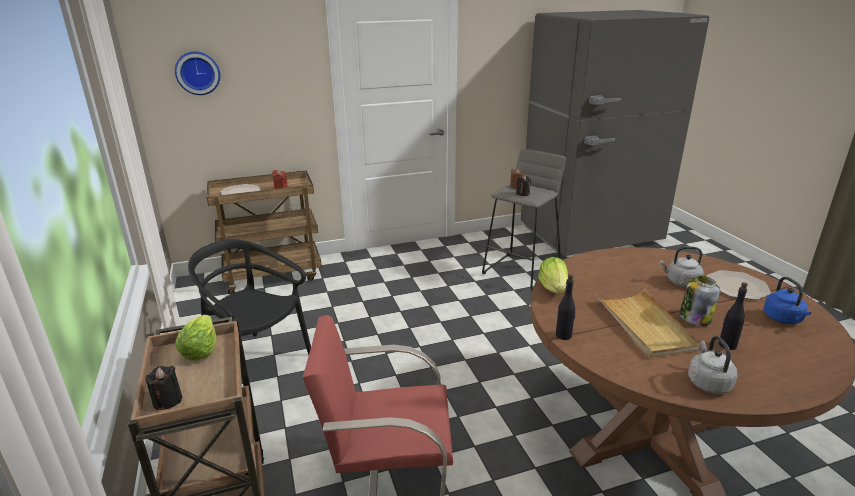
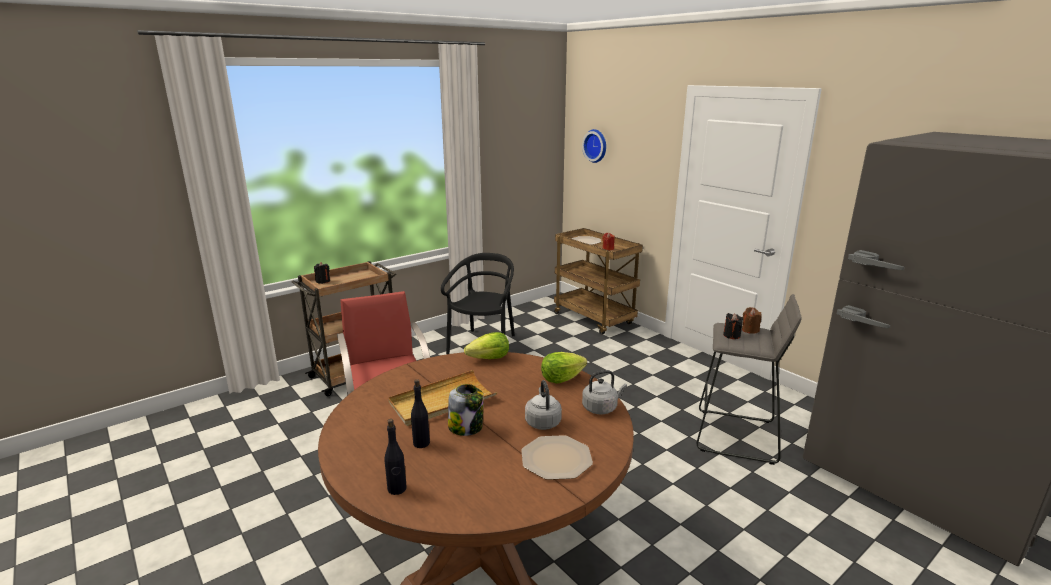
camera: 70 degrees right, 5 degrees down
(200, 350) = (365, 277): lettuce -> lettuce (561, 379)
(563, 335) = (413, 368): black bottle -> black bottle (397, 489)
(707, 382) = (359, 429): grey kettle -> grey kettle (601, 408)
(783, 319) = (489, 485): blue kettle -> none

